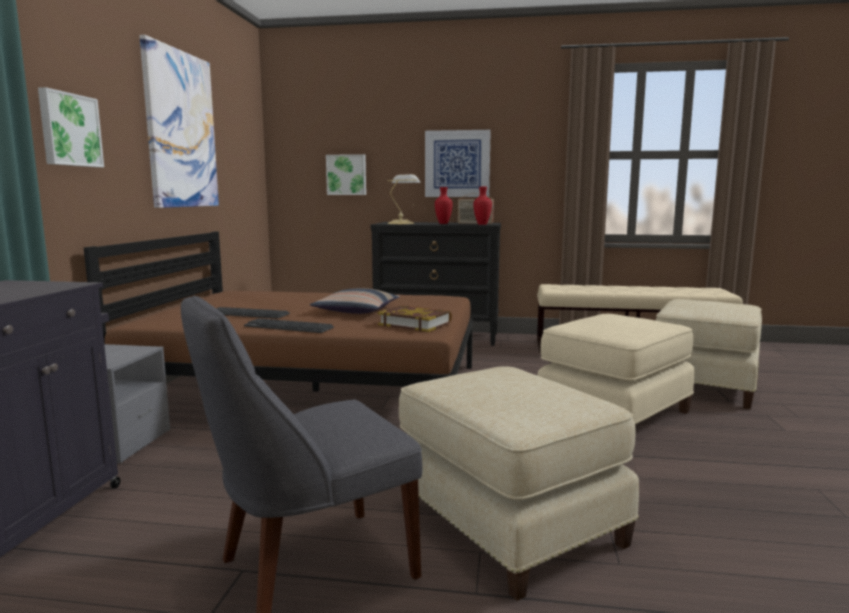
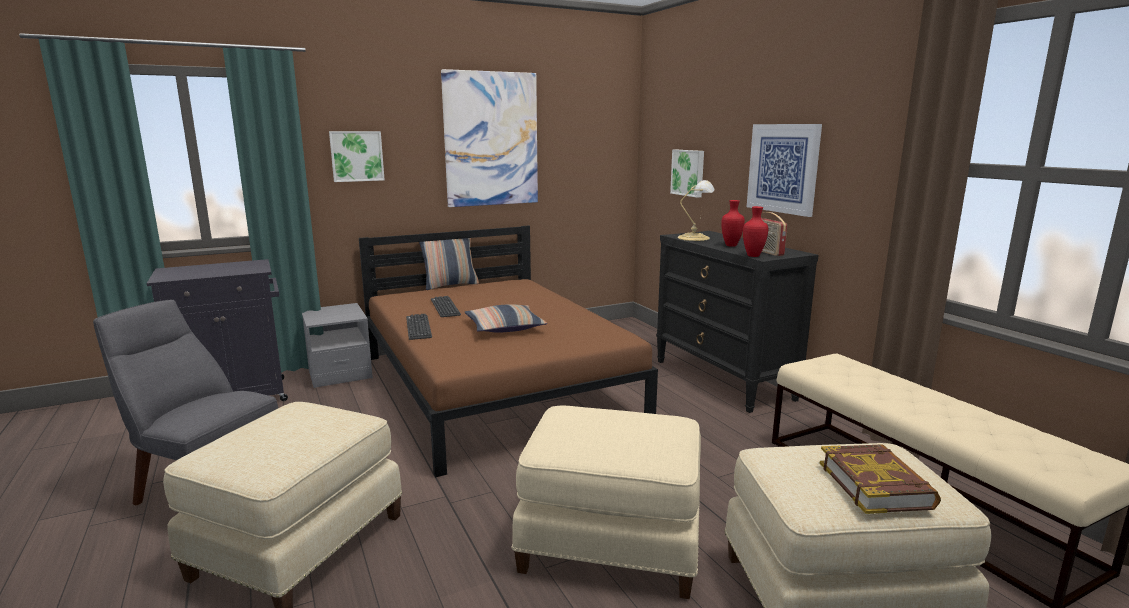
camera: 55 degrees right, 5 degrees up
(171, 305) = (450, 285): none -> pillow
(415, 323) = (477, 355): book -> book (875, 485)

